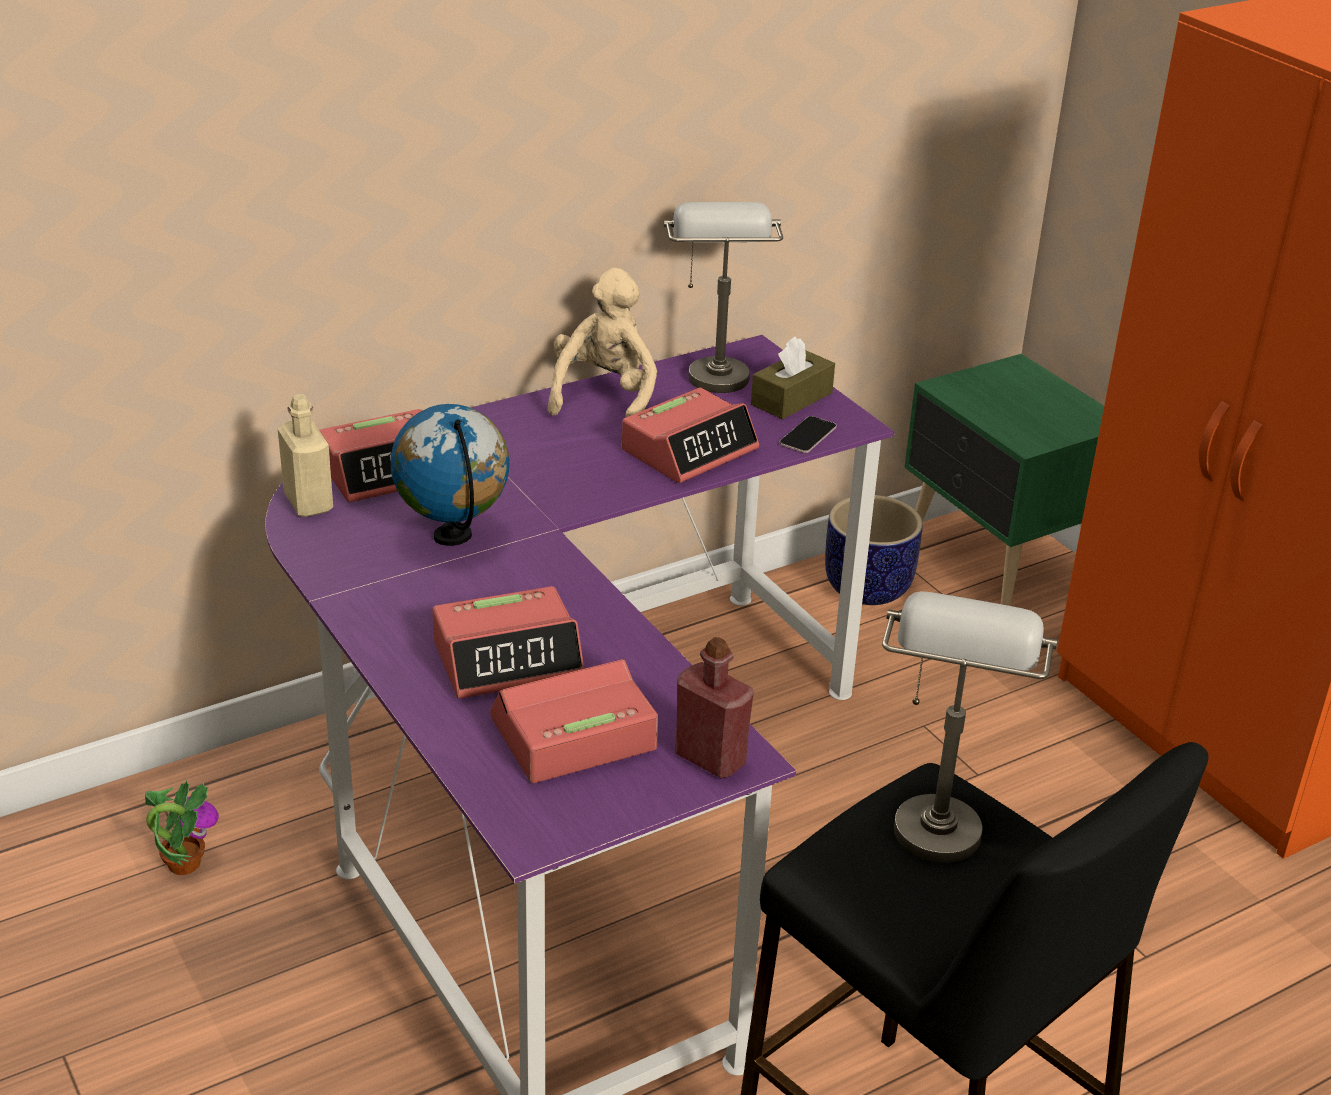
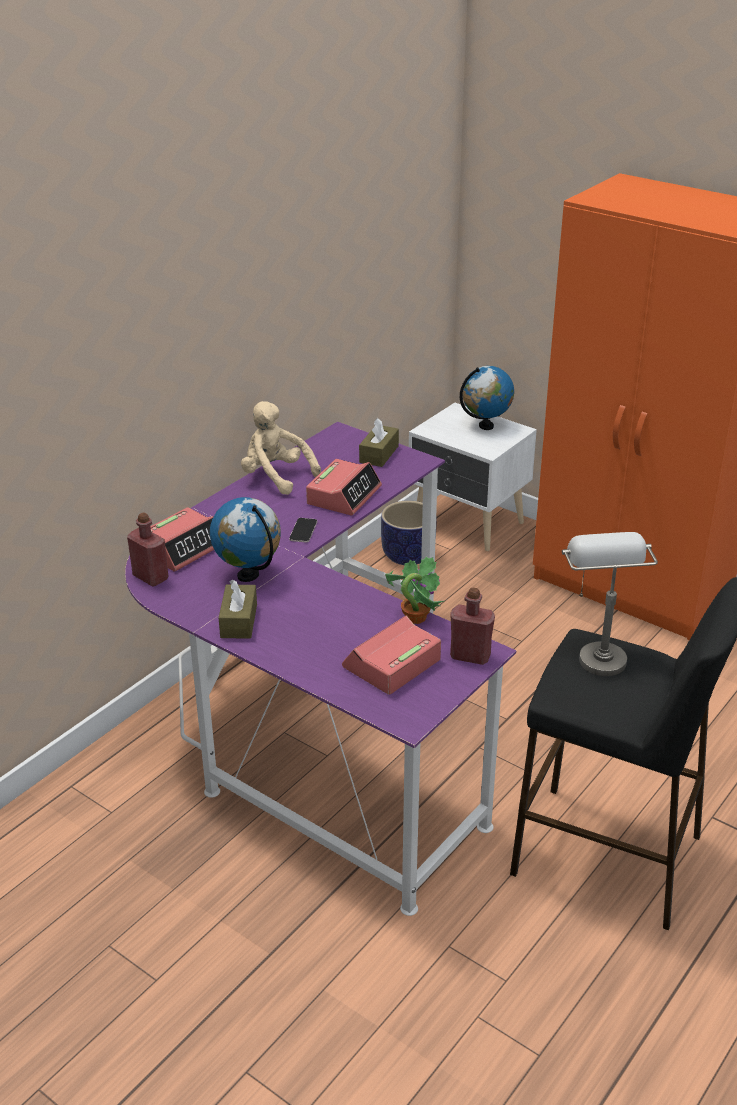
camera: 20 degrees left, 0 degrees up
(183, 863) = (110, 817): potted plant -> potted plant (414, 617)
(308, 503) = (150, 577): beige bottle -> red bottle
(387, 602) = (239, 621): none -> brown tissue box
(508, 658) = (328, 633): alarm clock -> none
(604, 397) = (276, 477): beige plush toy -> beige plush toy turned 45 degrees counterclockwise
(714, 368) = (324, 446): grey table lamp -> none
(808, 435) = (401, 473): phone -> phone (303, 531)
(997, 562) = (468, 524): green nightstand -> white nightstand
(1049, 402) = (486, 426): none -> globe

